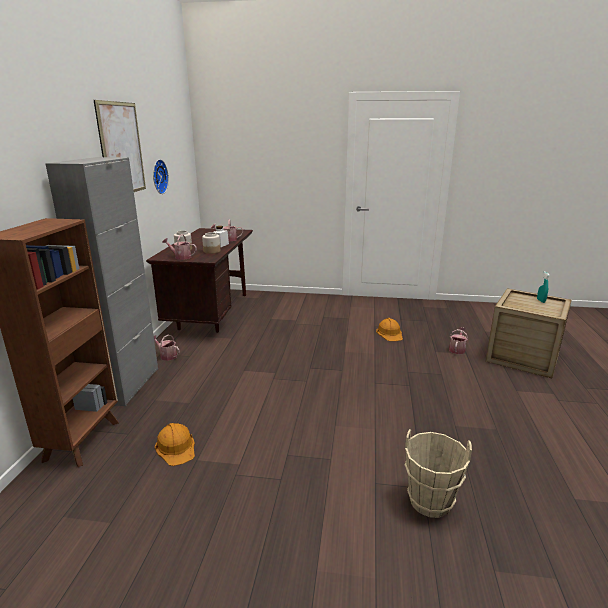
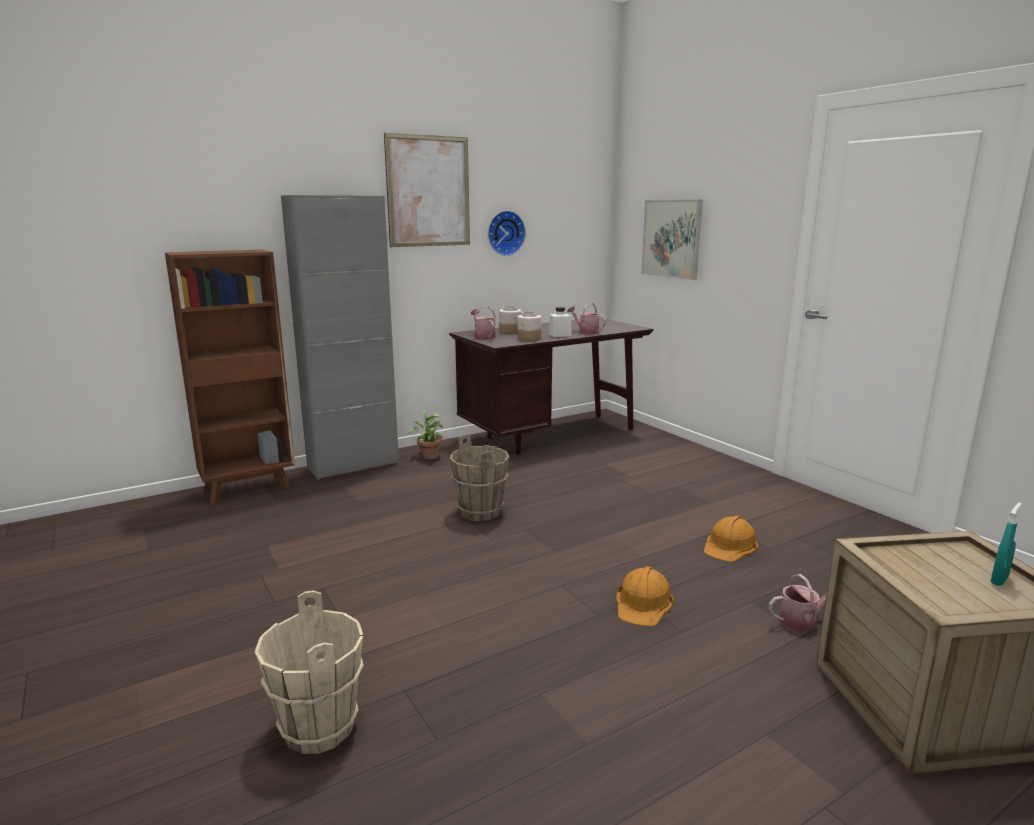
camera: 50 degrees right, 5 degrees down
(166, 356) = (428, 456): watering can -> potted plant
(176, 447) = (276, 528): orange hard hat -> orange hard hat (643, 603)
(252, 171) = (671, 239): none -> picture
(271, 371) = (481, 512): none -> brown bucket

